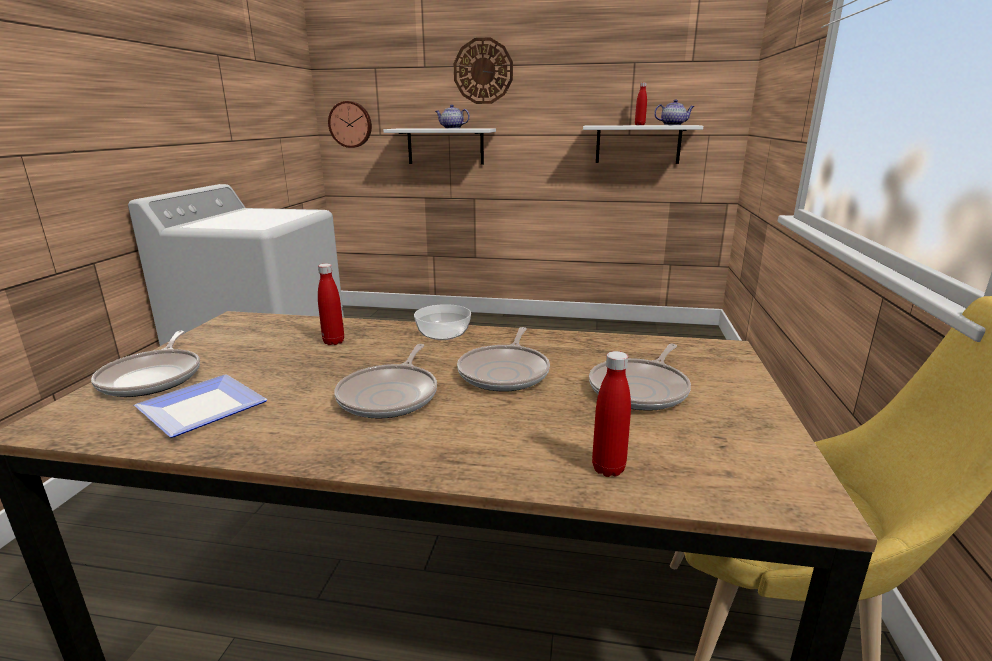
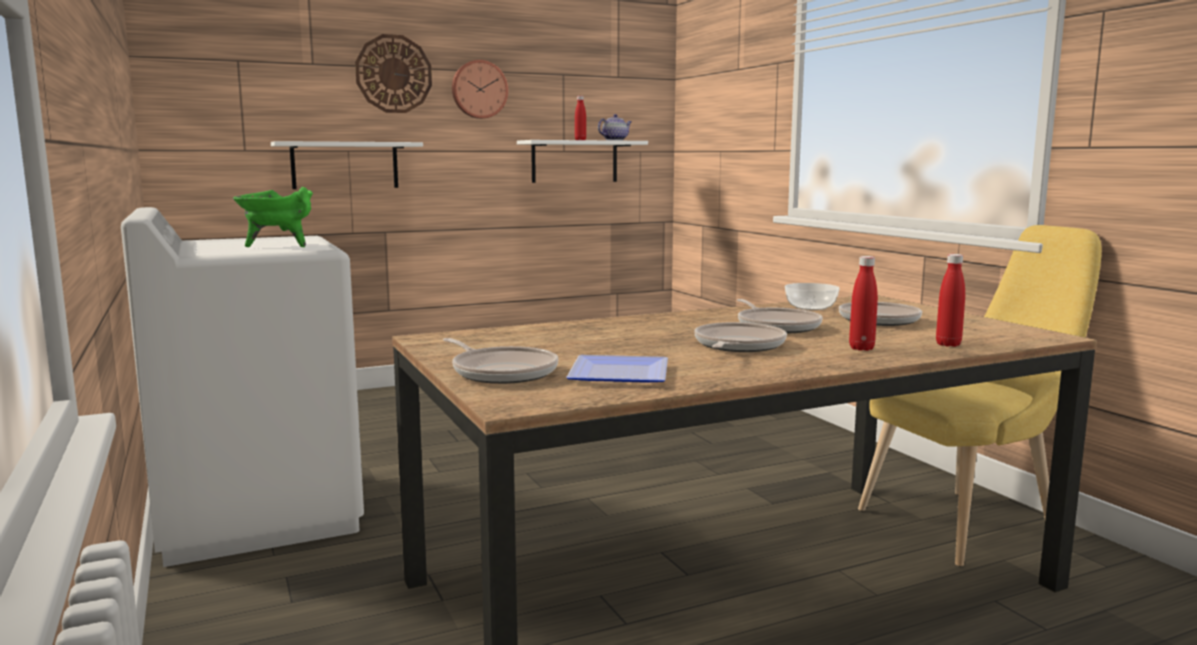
camera: 35 degrees left, 10 degrees down
(255, 221) = (278, 245): none -> green cooking pot
(333, 342) = (589, 334): red bottle -> red bottle (861, 348)
(351, 124) = (198, 135): wall clock -> wall clock (479, 89)
(391, 396) = (737, 346): frying pan -> frying pan turned 135 degrees counterclockwise
(442, 334) = (665, 318): bowl -> bowl (810, 307)
(452, 128) = (365, 141): teapot -> none

